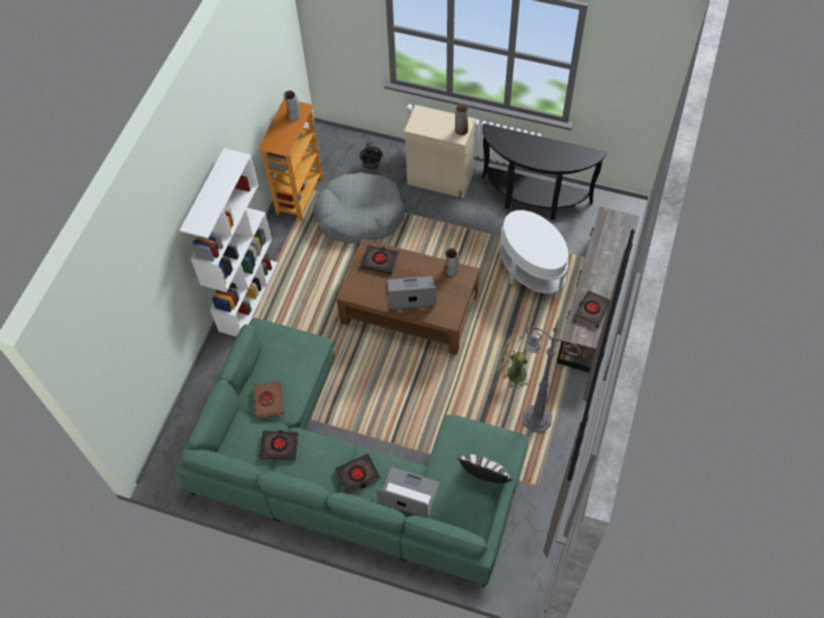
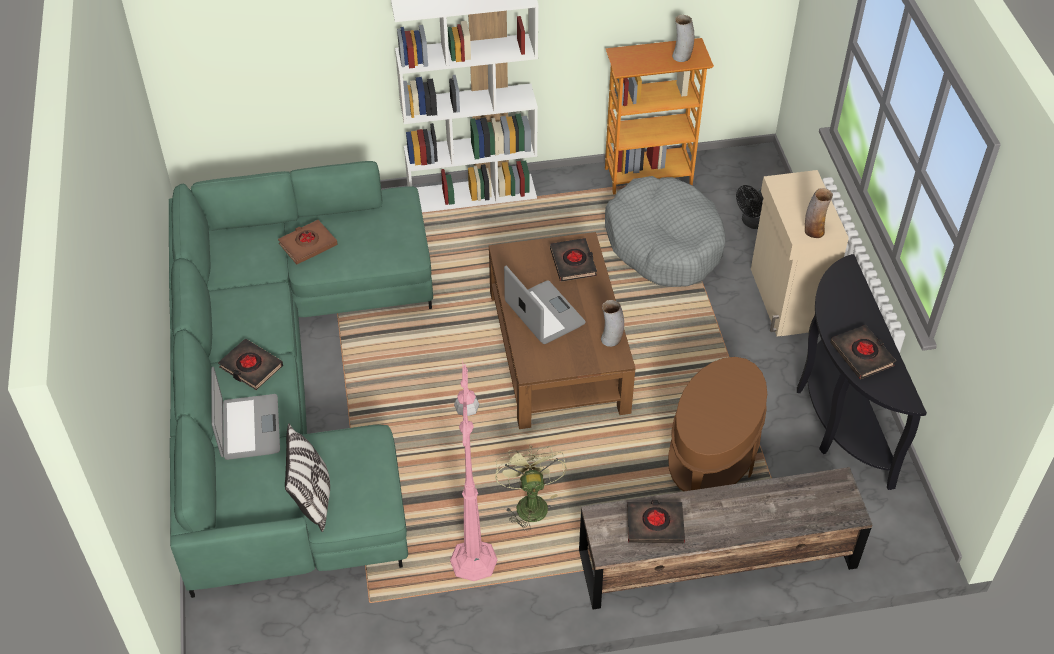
camera: 60 degrees right, 10 degrees down
(279, 446) = (253, 280): black book -> black book (862, 355)
(530, 271) = (712, 460): white side table -> brown side table
(535, 418) = (474, 558): grey floor lamp -> pink floor lamp

